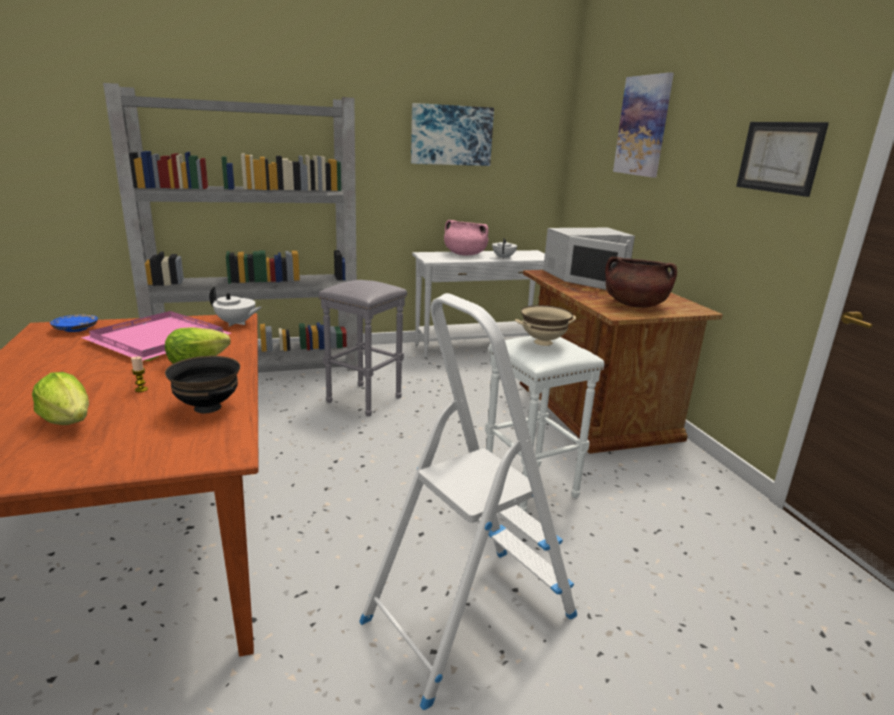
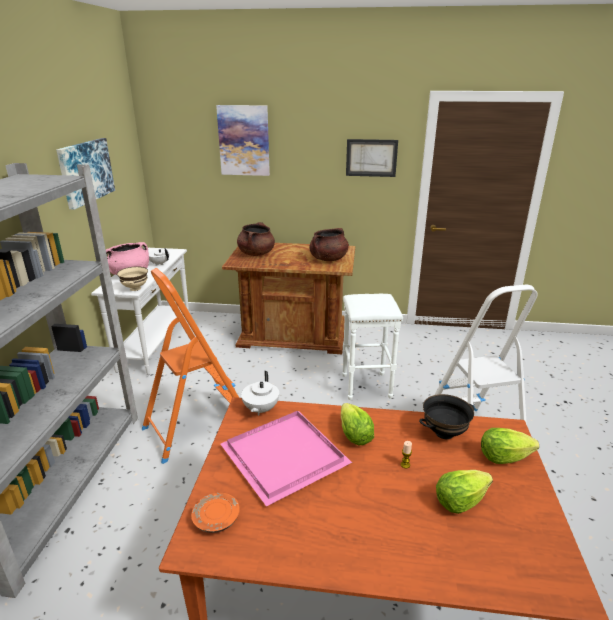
camera: 65 degrees left, 5 degrees up
(75, 329) = (216, 519): blue plate -> orange plate
(154, 447) = (503, 457): none -> lettuce
(236, 323) = (260, 409): white teapot -> white teapot turned 150 degrees clockwise
(364, 398) = (199, 426): grey stool -> orange step ladder
(543, 342) = (372, 300): beige bowl -> beige bowl (135, 288)
(584, 276) = (256, 253): white microwave -> brown cooking pot

